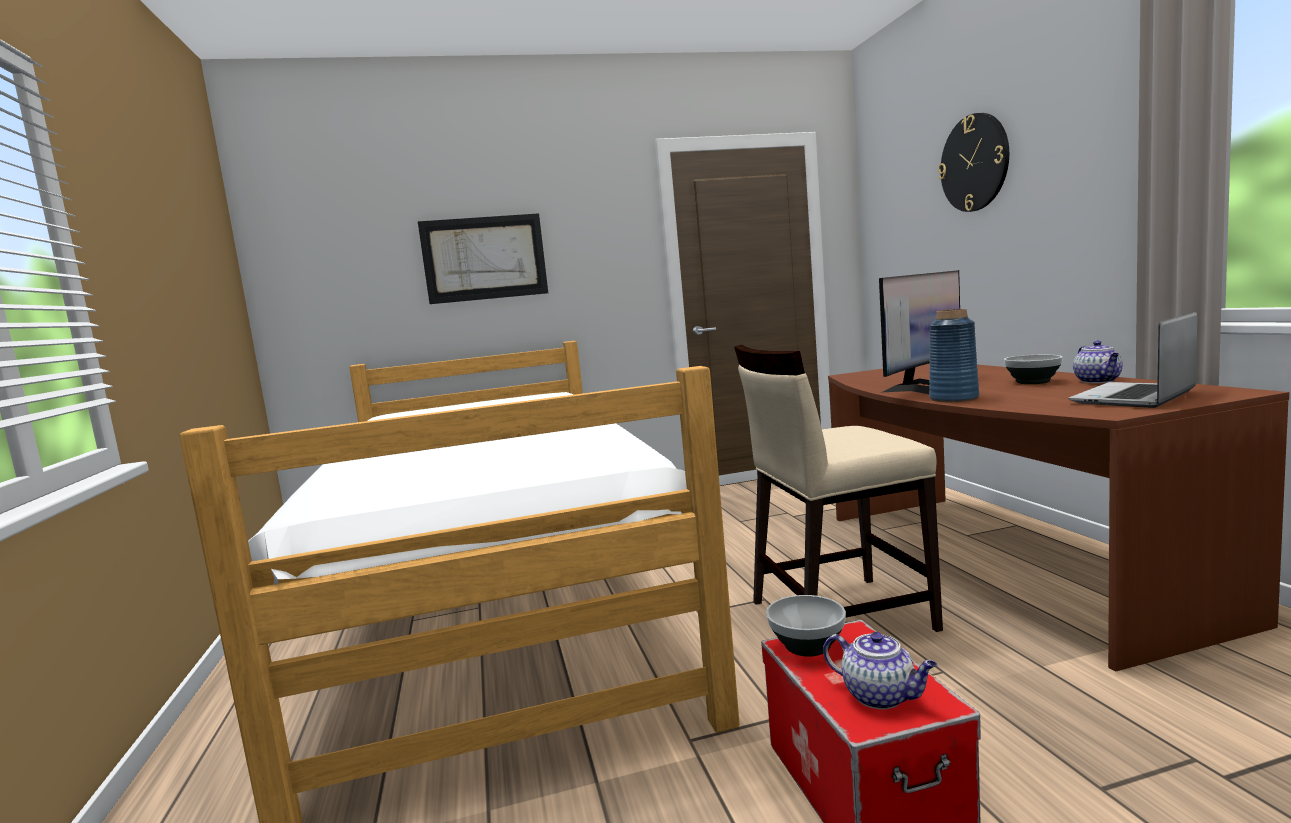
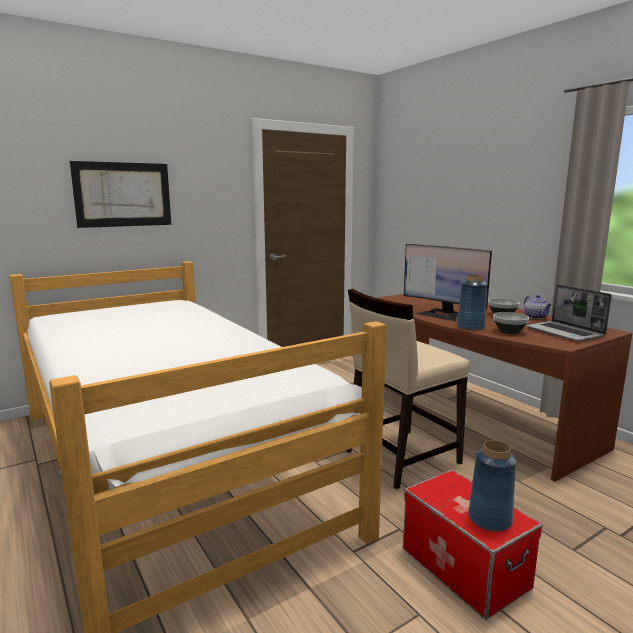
camera: 20 degrees left, 5 degrees up
(808, 647) = (433, 490): bowl -> bowl (509, 331)
(881, 696) = (490, 519): teapot -> blue vase
(922, 387) = (443, 314): monitor -> monitor turned 105 degrees clockwise
(974, 163) = (460, 171): wall clock -> none
(1134, 397) = (565, 333): laptop -> laptop turned 60 degrees counterclockwise

